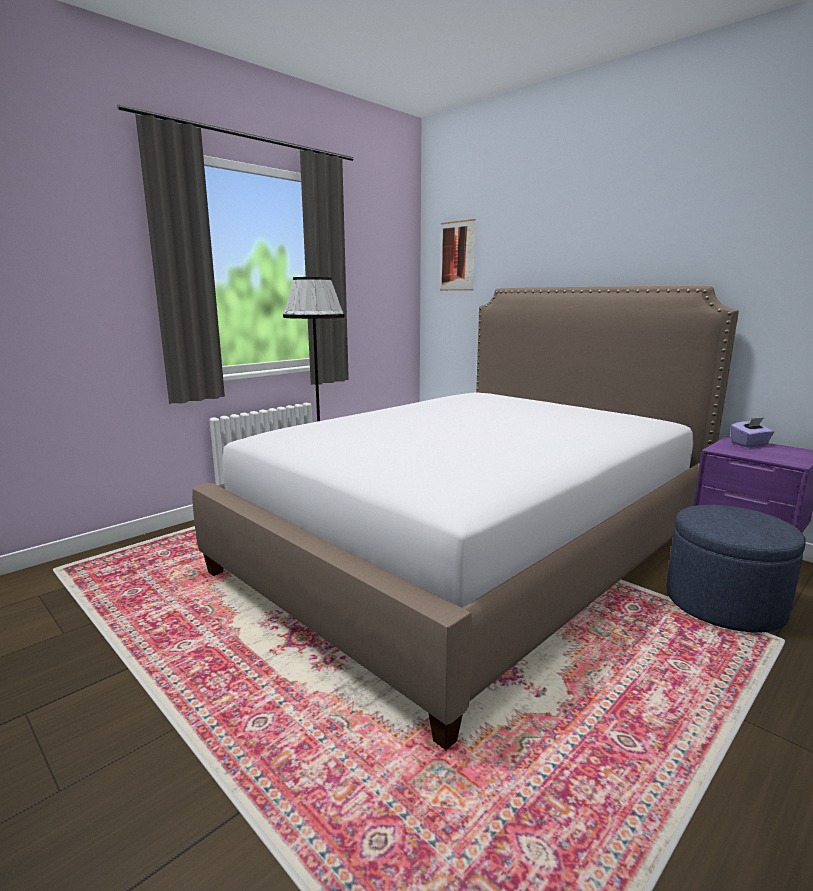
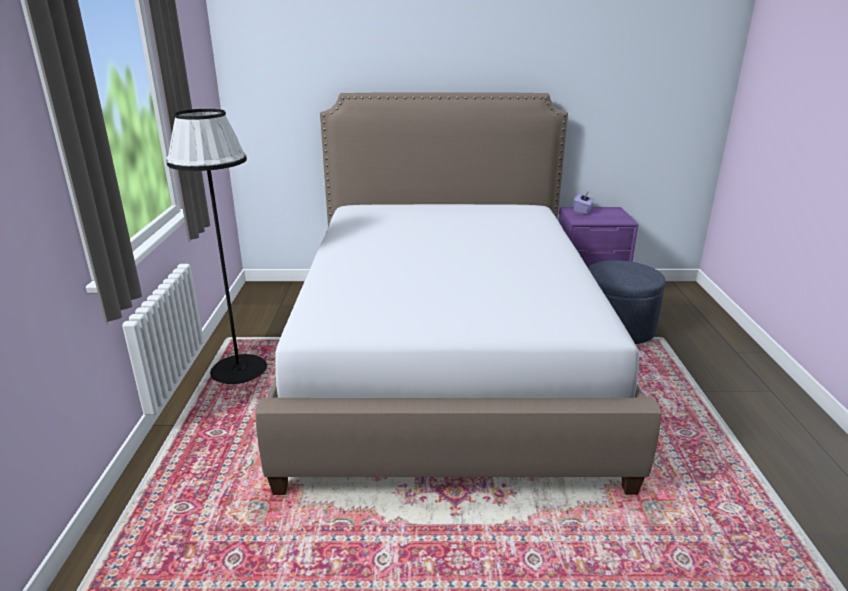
camera: 45 degrees left, 10 degrees up
(457, 256) = (273, 54): picture -> none

